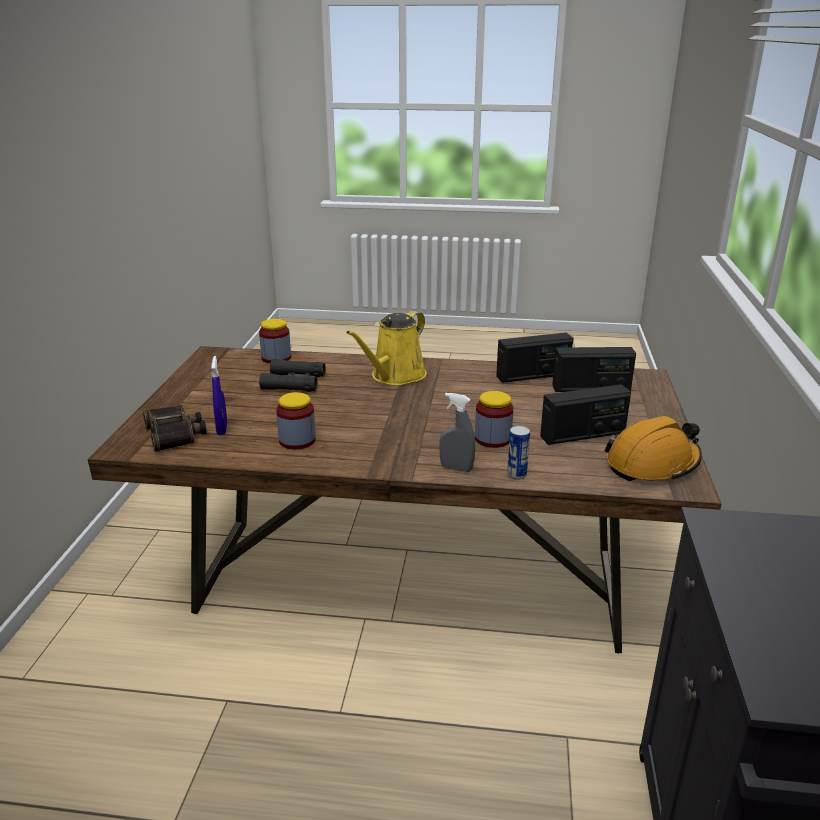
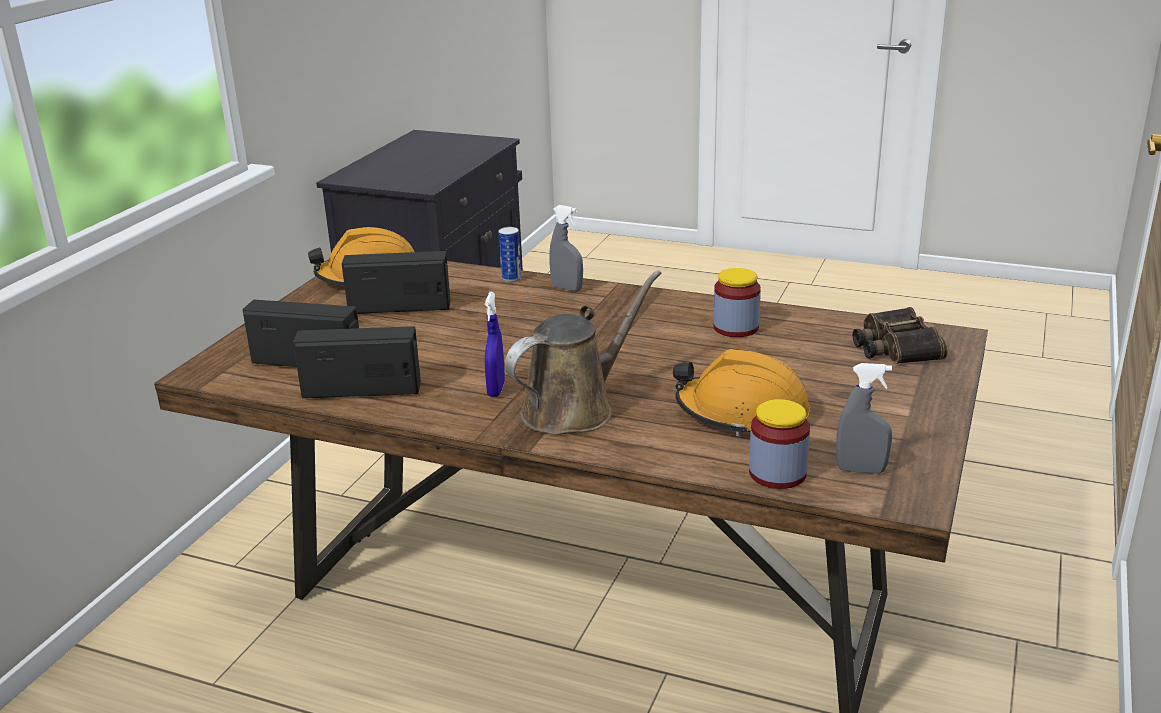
camera: 165 degrees left, 0 degrees up
(222, 429) = (835, 349): blue spray bottle -> blue spray bottle (496, 389)
(232, 362) = (861, 470): none -> grey spray bottle
(293, 382) = (742, 413): black binoculars -> orange hard hat
(395, 376) = (574, 409): yellow watering can -> brown watering can
(493, 439) = (504, 311): jar -> none

